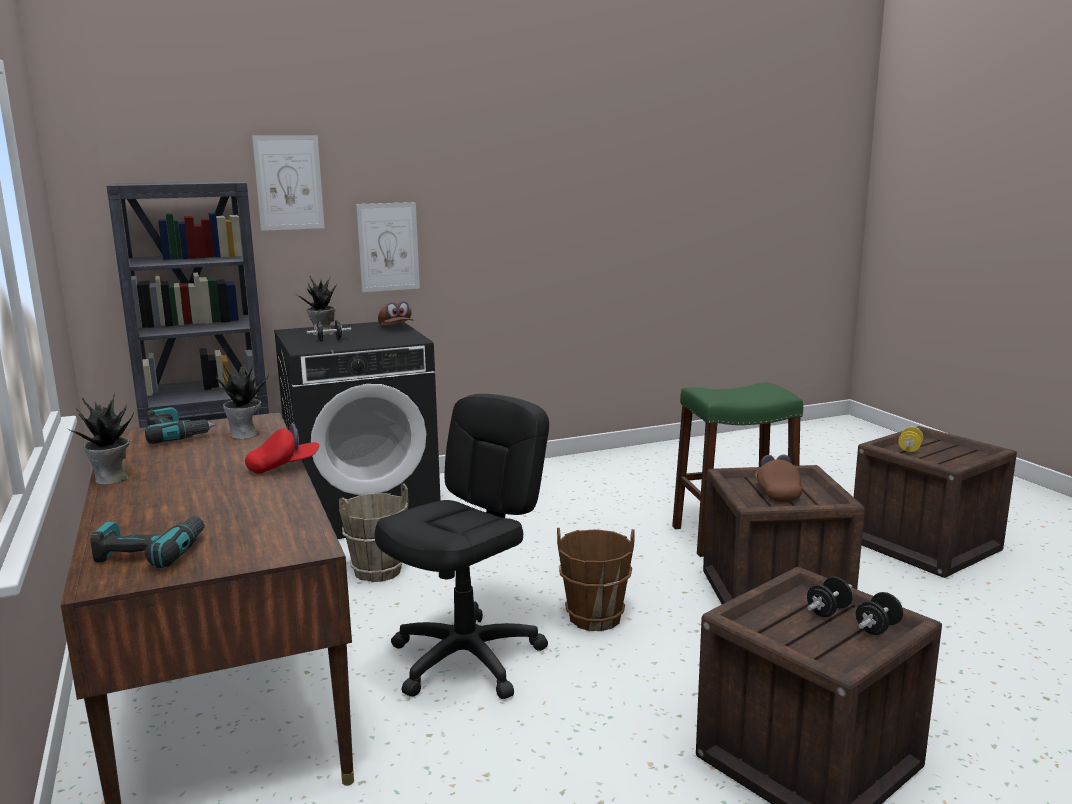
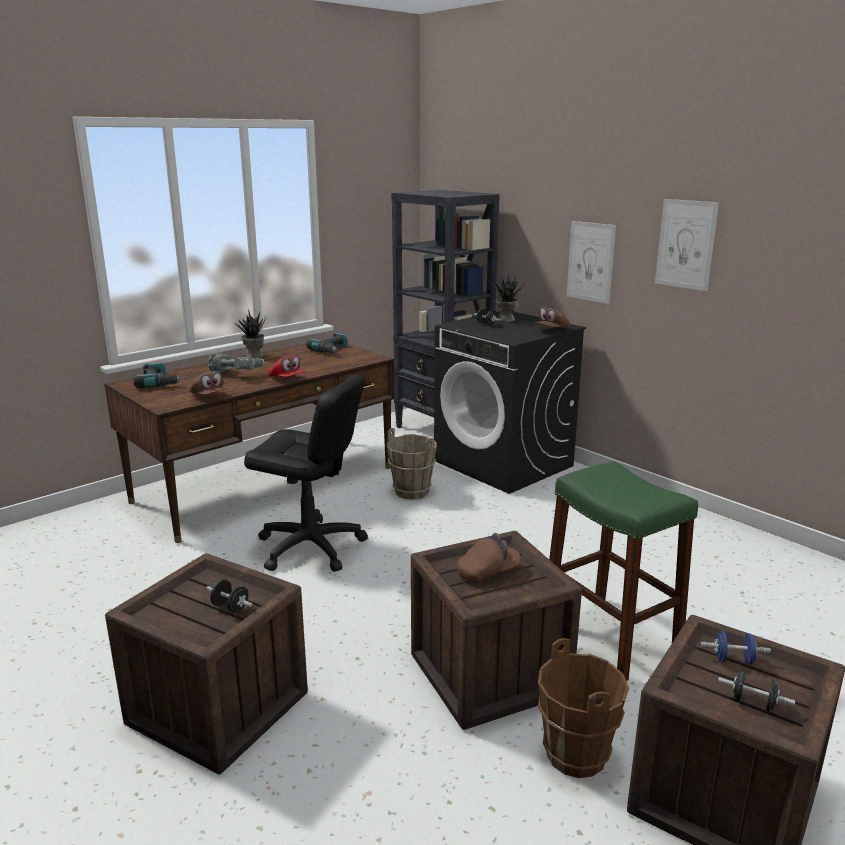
camera: 70 degrees right, 5 degrees up
(201, 494) = (238, 374): none -> power drill
(245, 435) = (340, 361): potted plant -> none
(289, 182) = (531, 198): picture -> picture (685, 244)
(299, 516) = (209, 396): none -> brown cap
(594, 617) = (392, 584): brown bucket -> brown bucket (576, 754)
(877, 628) = (202, 630): black dumbbell -> black dumbbell (753, 703)
(909, 449) = (733, 660): yellow dumbbell -> blue dumbbell

